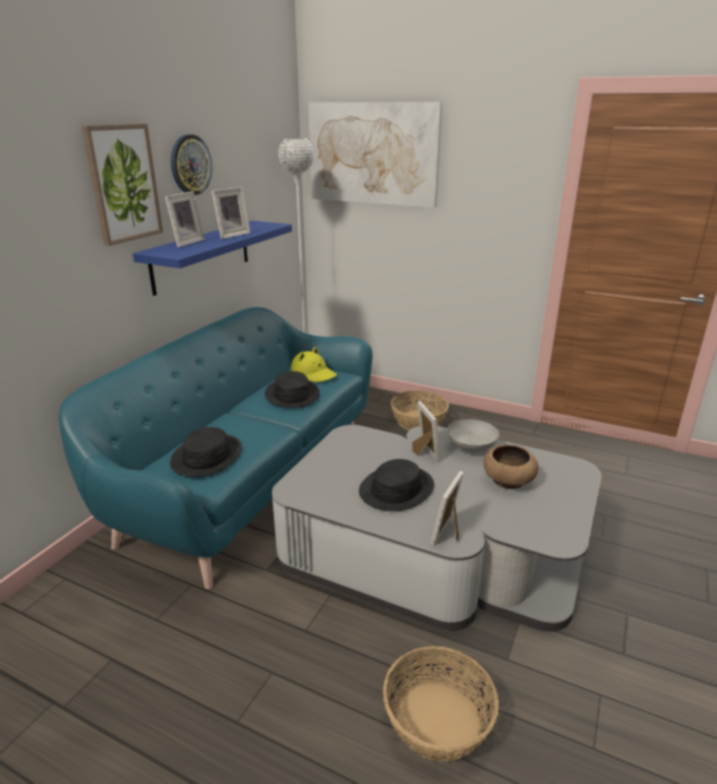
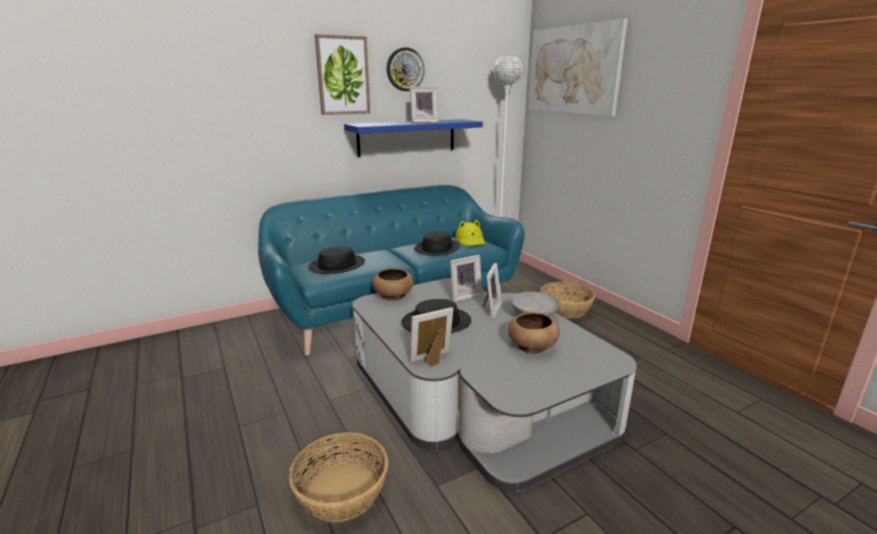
camera: 35 degrees right, 5 degrees down
(185, 242) = (386, 122): picture frame -> picture frame (464, 295)
(309, 472) = (393, 296): none -> brown bowl

